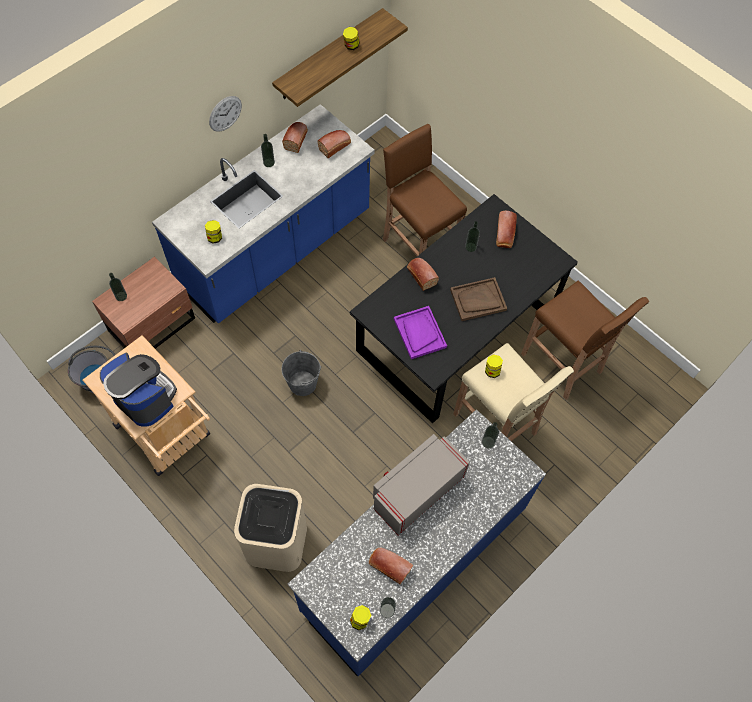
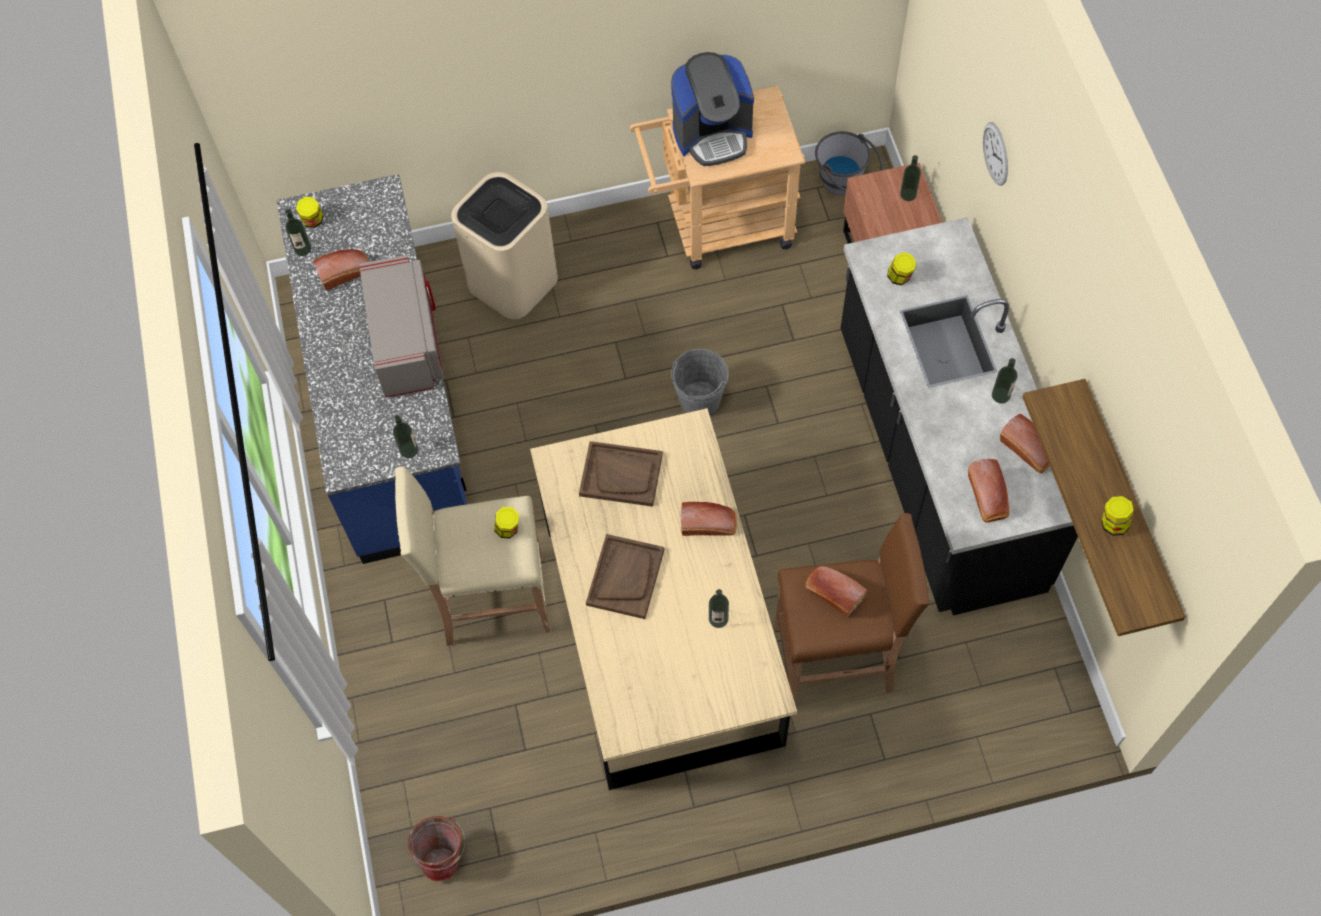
camera: 125 degrees right, 0 degrees up
(225, 113) = (1050, 294): wall clock -> wall clock (996, 153)
(275, 250) = (936, 461): blue counter -> black counter
(419, 333) = (621, 475): purple tray -> brown tray
(455, 331) = (663, 631): black dining table -> beige dining table
(504, 235) = (711, 680): bread -> bread (832, 593)
(562, 364) = (521, 749): brown stool -> none
(638, 369) = (444, 855): none -> bucket

